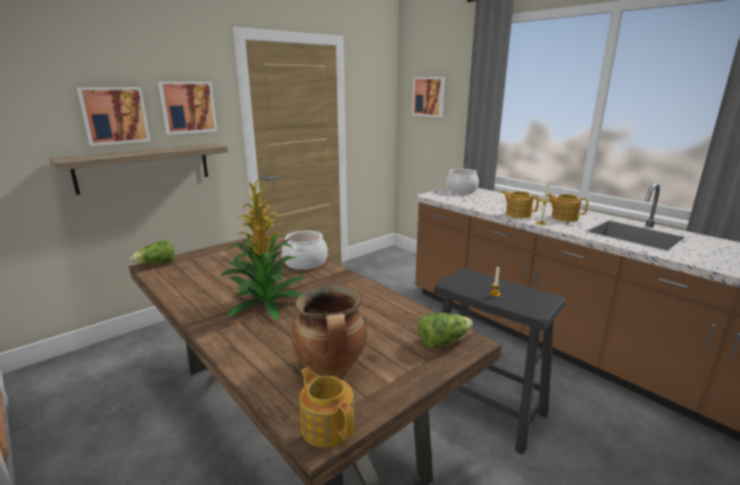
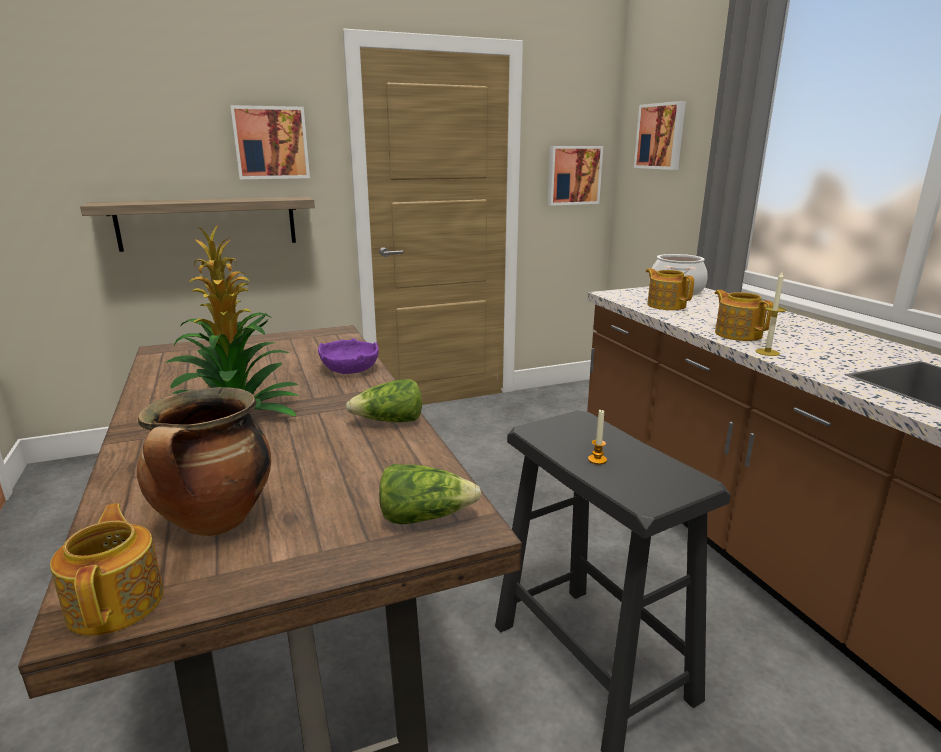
camera: 20 degrees right, 0 degrees up
(114, 115) = (171, 150): picture -> picture (573, 175)
(157, 264) = (171, 348): lettuce -> lettuce (389, 422)
(305, 262) = (350, 370): cooking pot -> purple bowl
(564, 217) = (825, 348): teapot -> teapot (666, 305)

